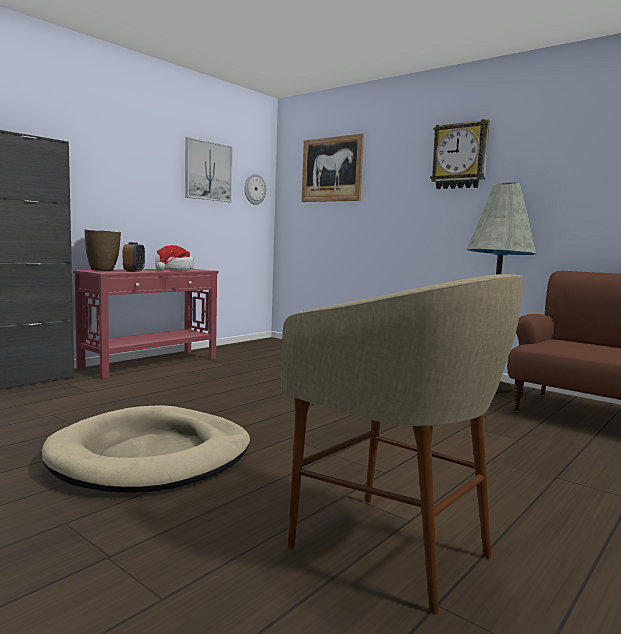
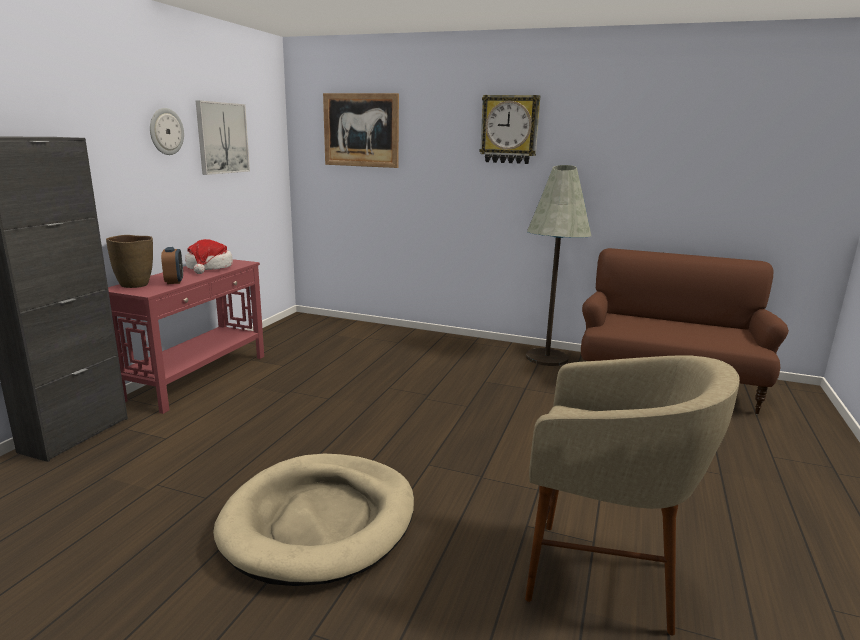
camera: 20 degrees left, 10 degrees up
(254, 189) = (269, 150): wall clock -> wall clock (166, 131)

